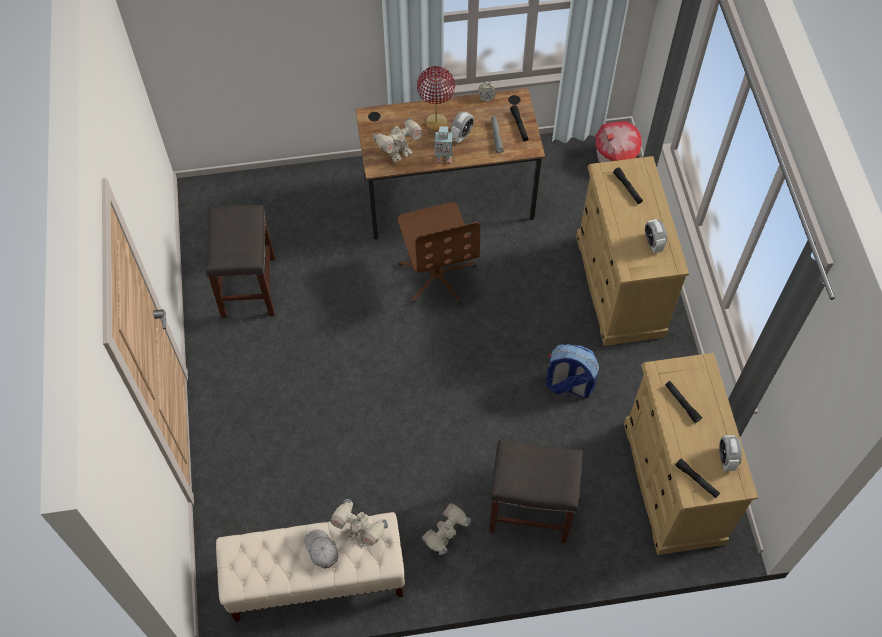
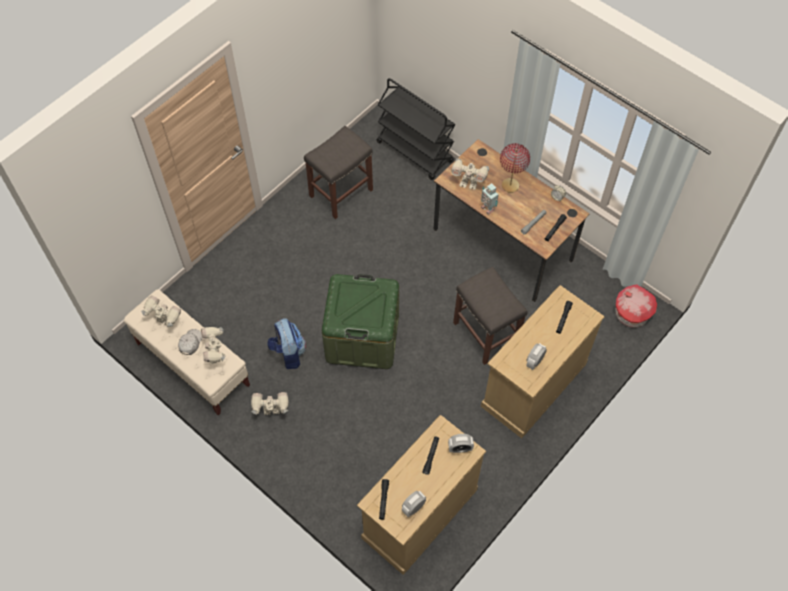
camera: 50 degrees right, 0 degrees up
(269, 188) = (415, 152): none -> black cart
(270, 557) = (166, 322): none -> toy robot
(436, 391) = (362, 337): none -> green storage box
(437, 275) = (441, 279): brown office chair -> none
(461, 135) = (515, 205): alarm clock -> alarm clock (460, 448)
(528, 510) = (328, 444): grey stool -> grey stool (485, 333)
(568, 384) = (433, 405): backpack -> backpack (288, 353)

